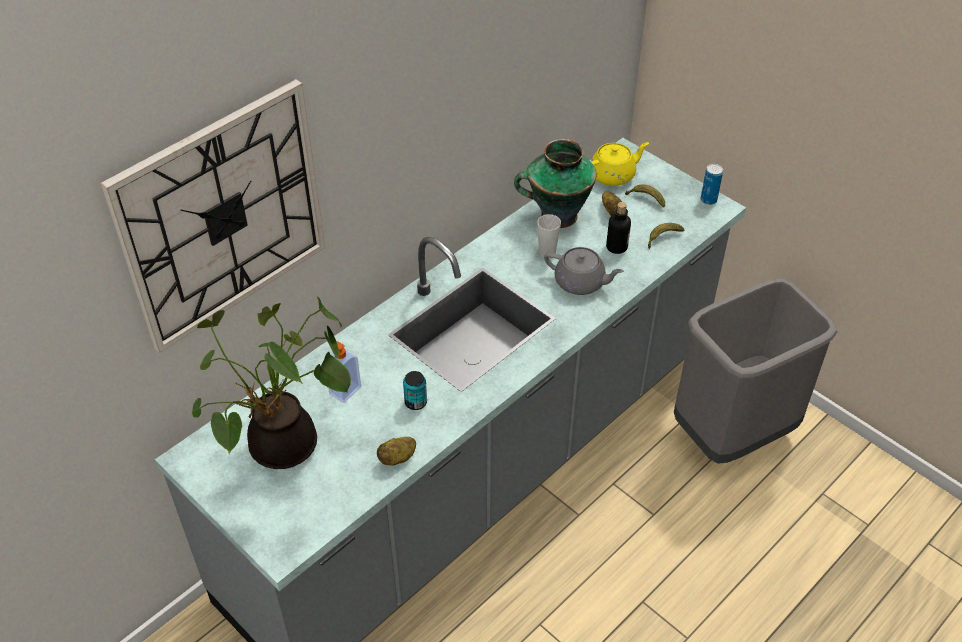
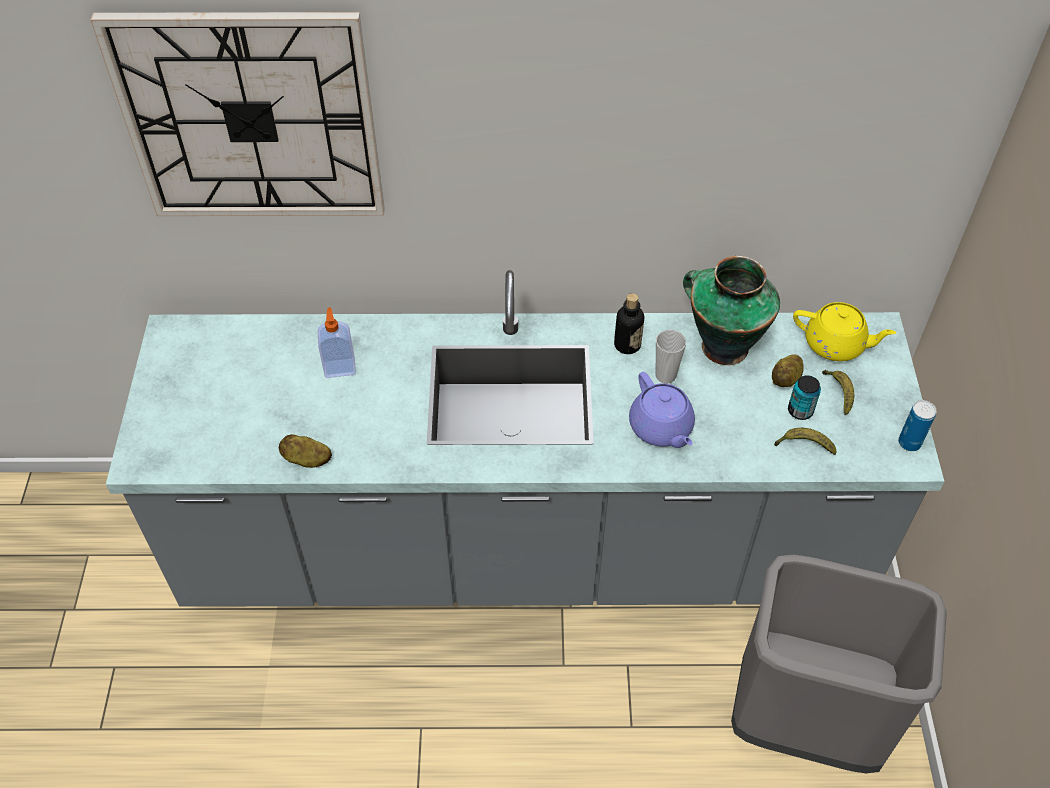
camera: 45 degrees right, 5 degrees up
(283, 450) = (236, 381): potted plant -> none
(416, 402) = (379, 423): can -> can (800, 411)
(581, 283) = (661, 428): grey teapot -> purple teapot
(616, 247) = (743, 419): bottle -> bottle (627, 345)

